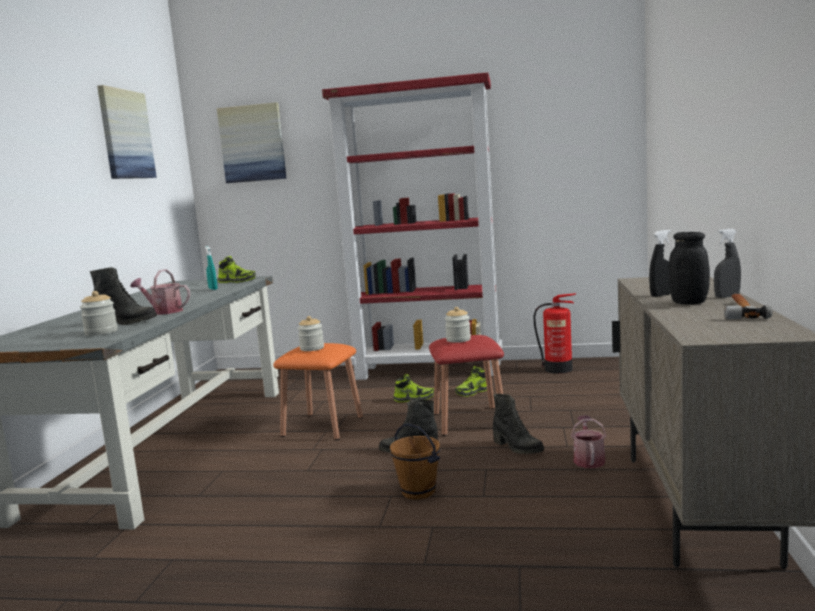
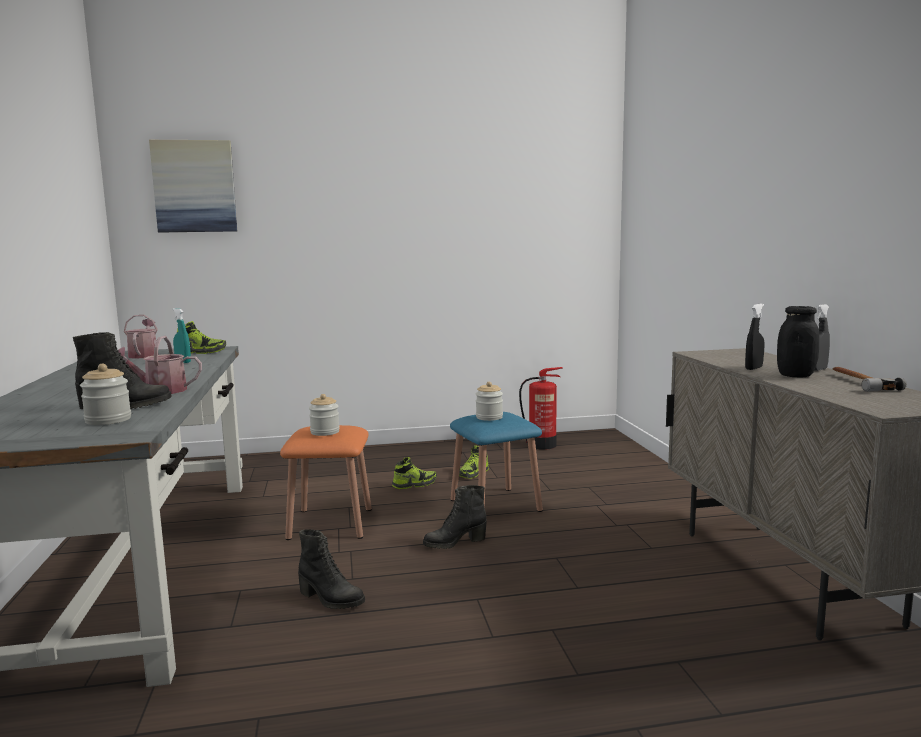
camera: 20 degrees left, 0 degrees up
(125, 134) = (49, 159): picture -> none
(419, 491) = (504, 590): brown bucket -> none
(430, 370) = (407, 452): red bookcase -> none
(469, 421) = (495, 505): red stool -> blue stool
(517, 448) = (569, 531): black boot -> black boot (330, 599)
(588, 459) = (648, 537): watering can -> watering can (144, 355)

